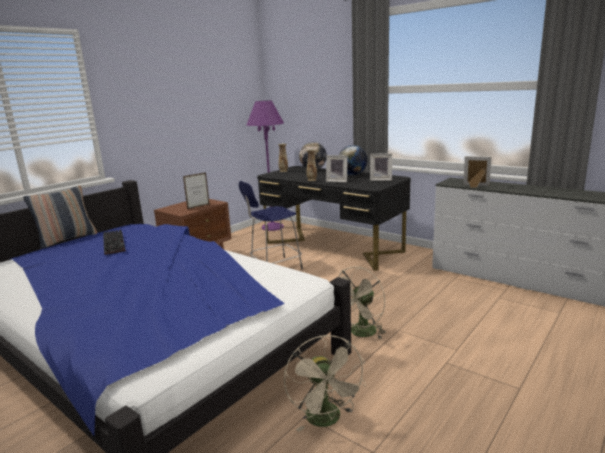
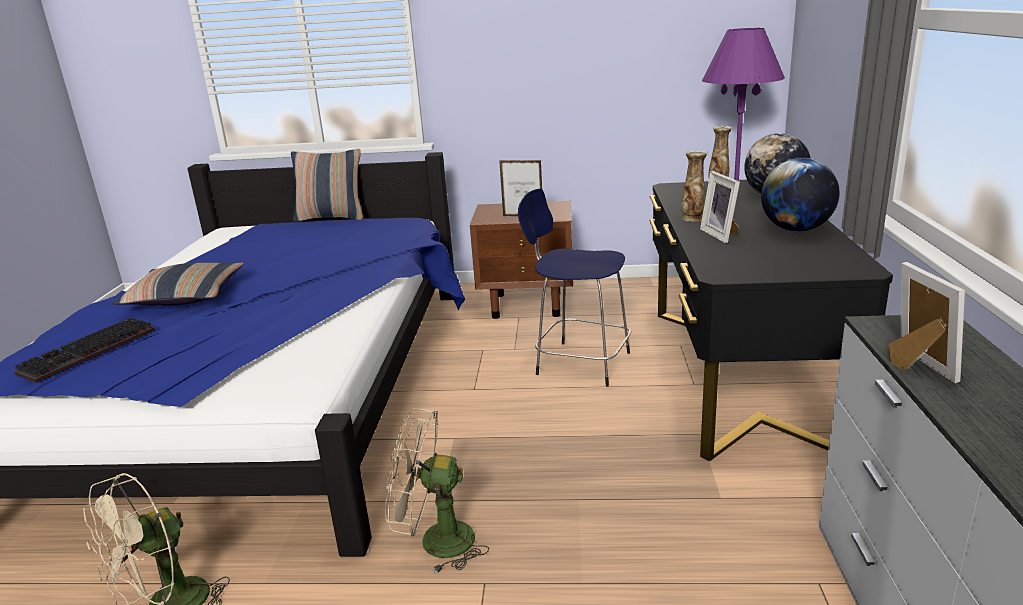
camera: 55 degrees right, 5 degrees up
(112, 289) = (185, 296): none -> pillow
(115, 243) = (327, 240): keyboard -> keyboard (88, 353)
(381, 179) = (806, 260): picture frame -> none

